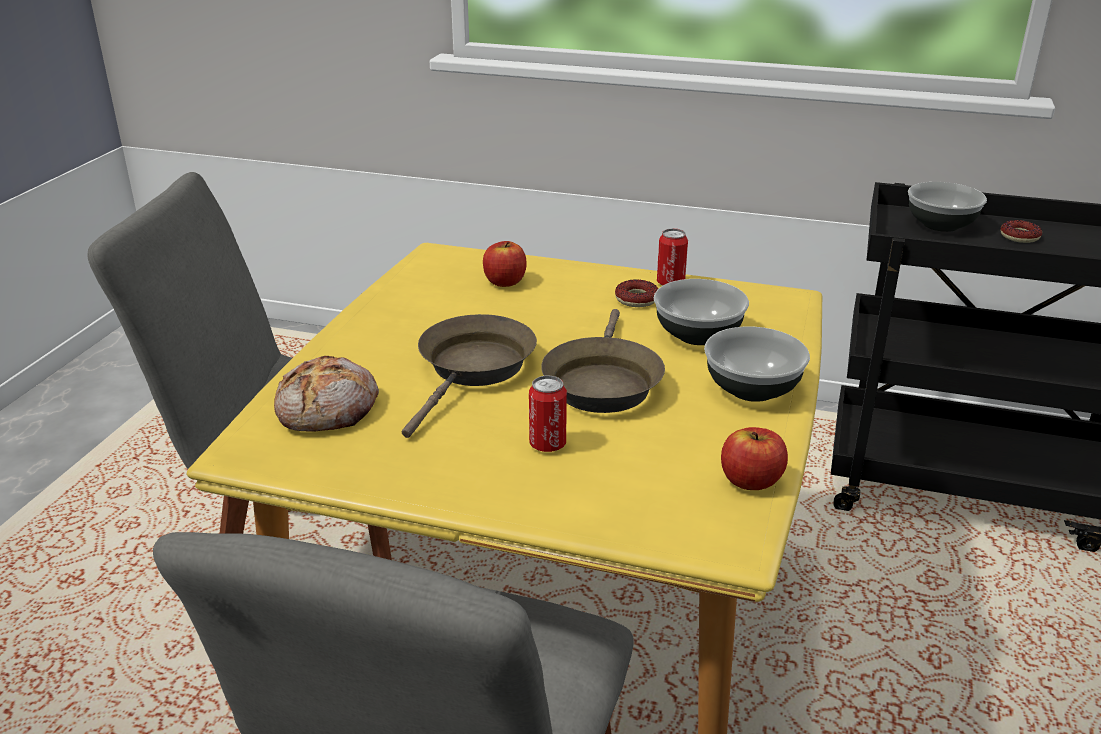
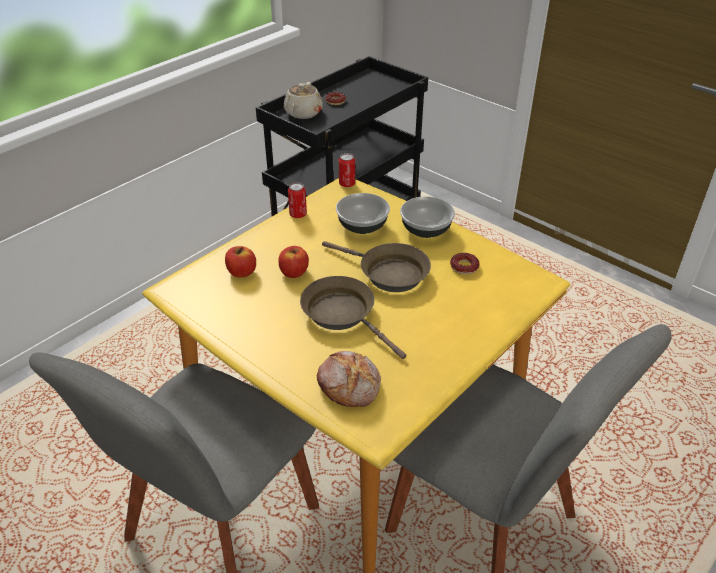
camera: 65 degrees left, 10 degrees up
(547, 444) = (436, 310): can -> can (347, 184)
(636, 299) = (306, 232): donut -> donut (464, 267)
(751, 480) = (500, 259): apple -> apple (294, 272)
(941, 224) = (303, 113): bowl -> beige teapot

